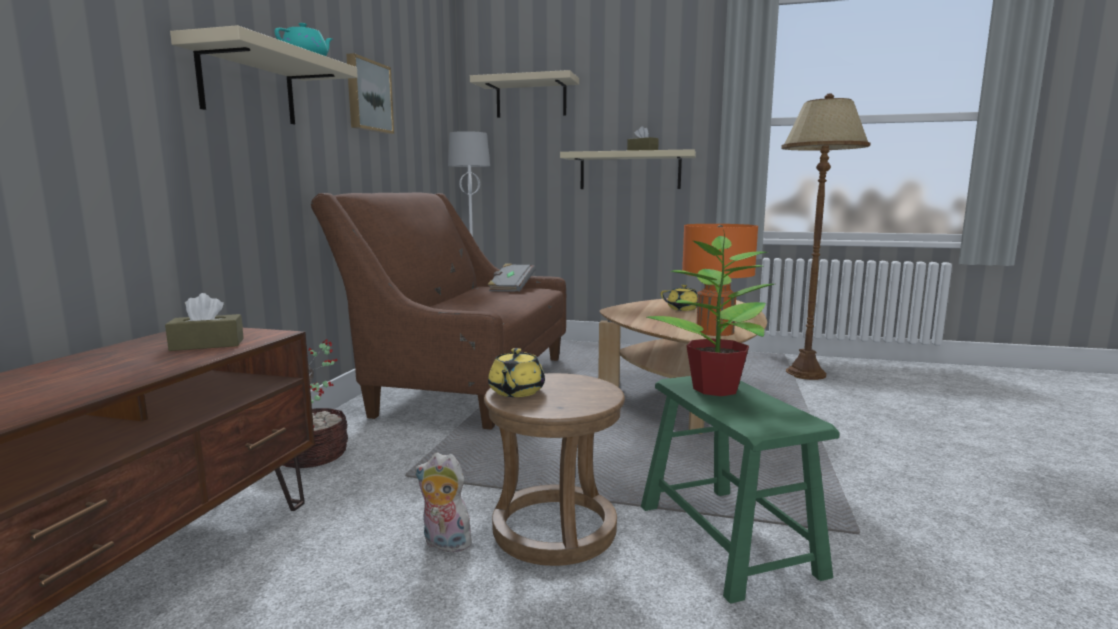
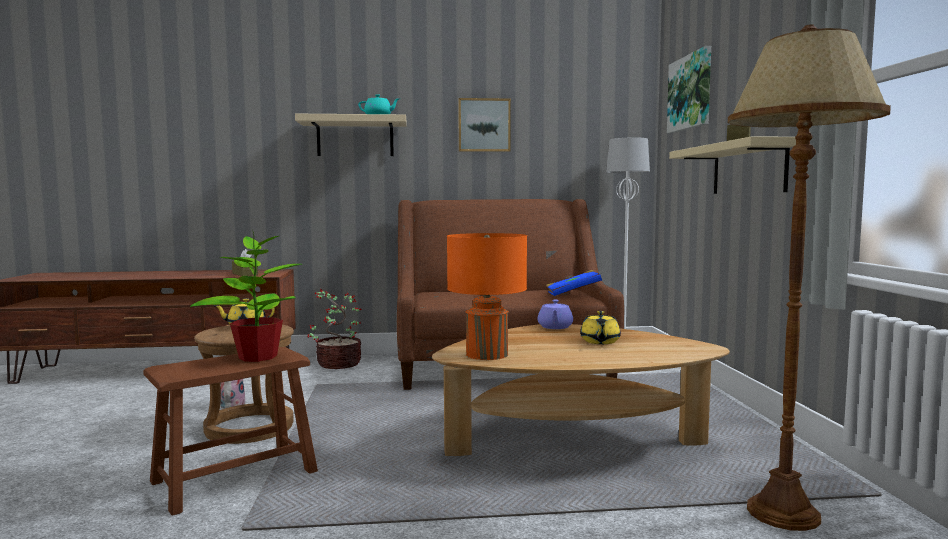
camera: 70 degrees right, 5 degrees down
(511, 288) = (573, 294): grey book -> blue book
(531, 98) = (691, 92): beige shelf -> picture
(620, 310) = (555, 327): none -> purple teapot
(727, 539) = (234, 477): green stool -> brown stool

